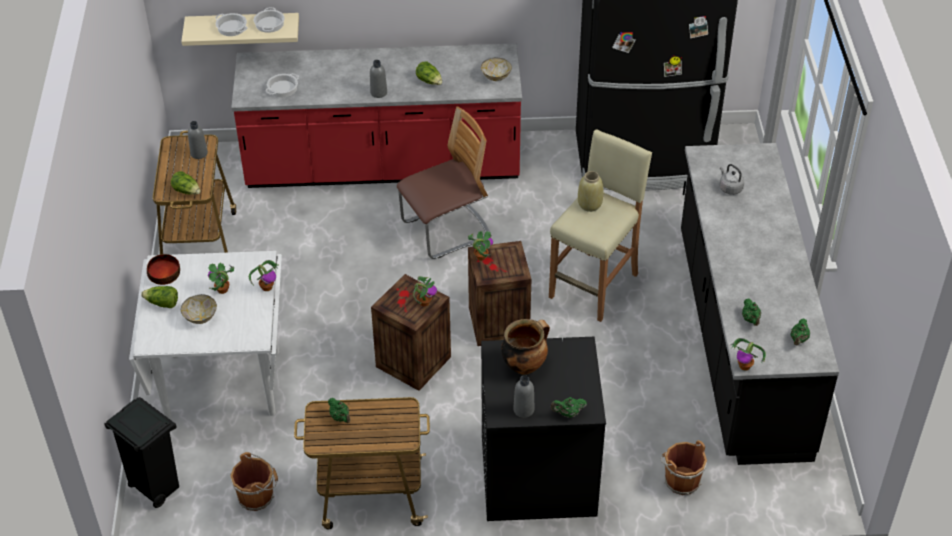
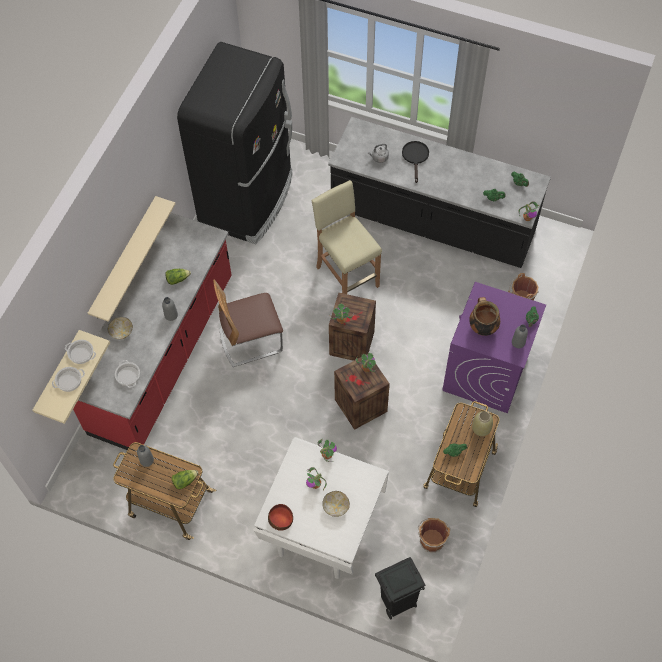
camera: 65 degrees left, 15 degrees up
(162, 303) = (310, 528): lettuce -> none
(414, 19) = (124, 259): none -> beige shelf
(446, 230) = (251, 340): chair -> chair turned 105 degrees counterclockwise
(495, 77) = (197, 238): bowl -> bowl (121, 333)
(537, 476) = (485, 372): black washing machine -> purple washing machine
(589, 204) = (338, 239): beige vase -> beige vase (481, 429)
(758, 221) = (415, 157): none -> black frying pan

